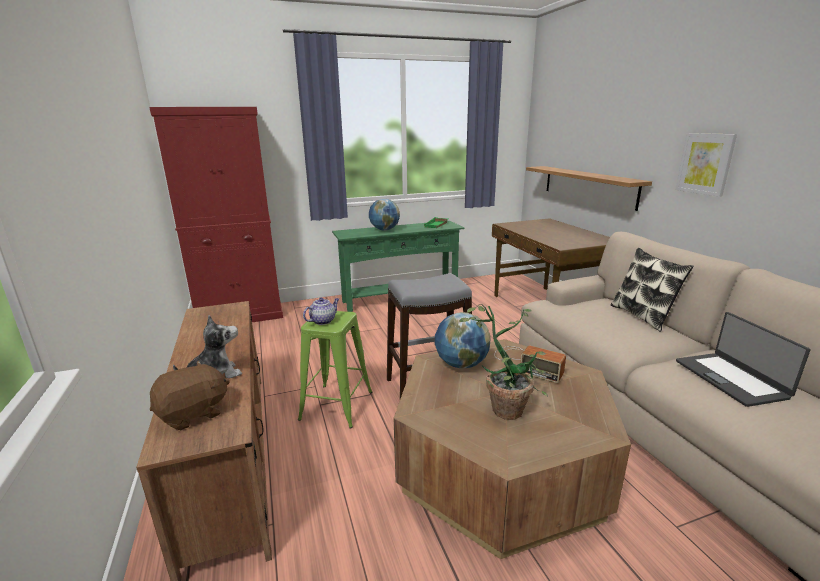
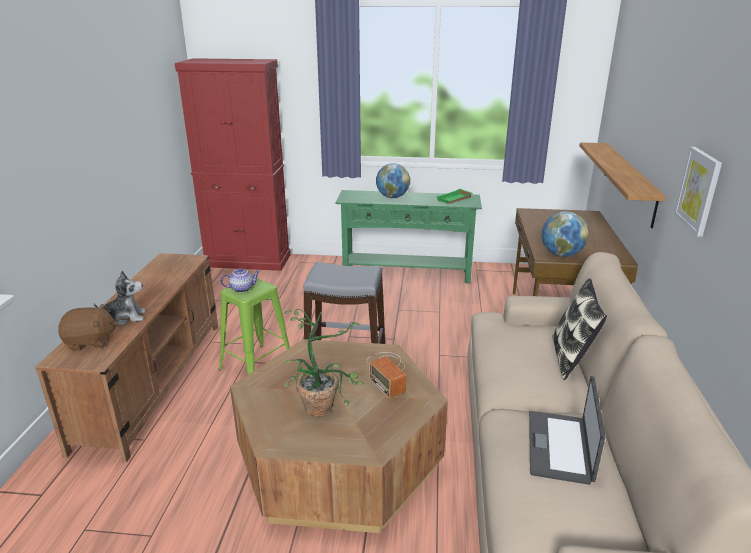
camera: 25 degrees right, 5 degrees up
(461, 364) = (330, 358): globe -> globe (561, 254)

